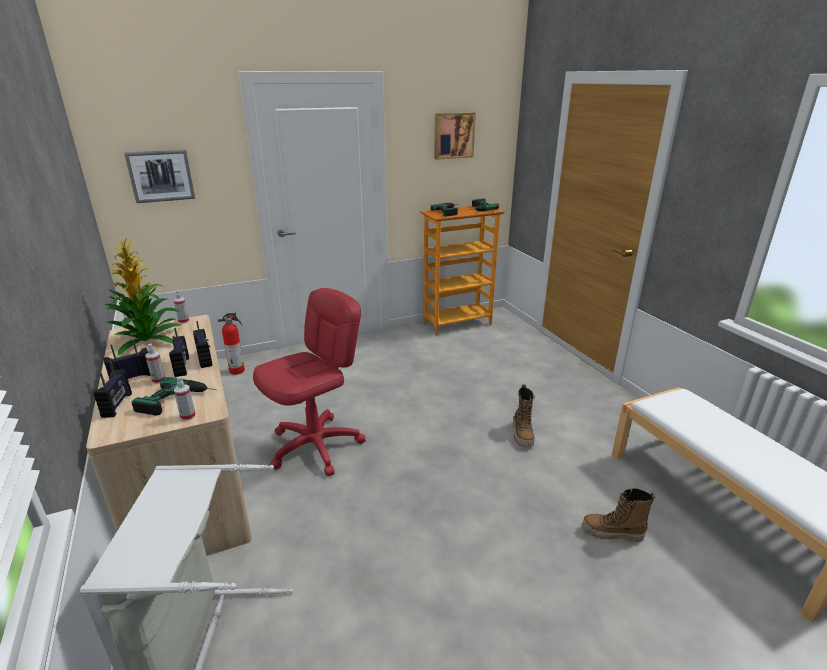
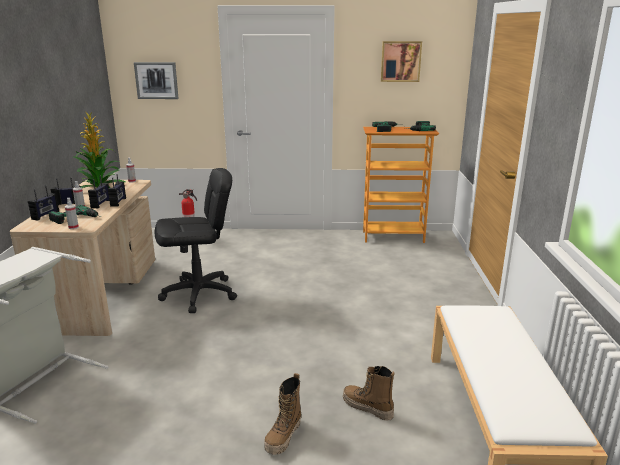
camera: 25 degrees right, 5 degrees down
(316, 446) = (199, 294): red office chair -> black office chair
(522, 435) = (364, 325): boot -> boot (284, 437)

